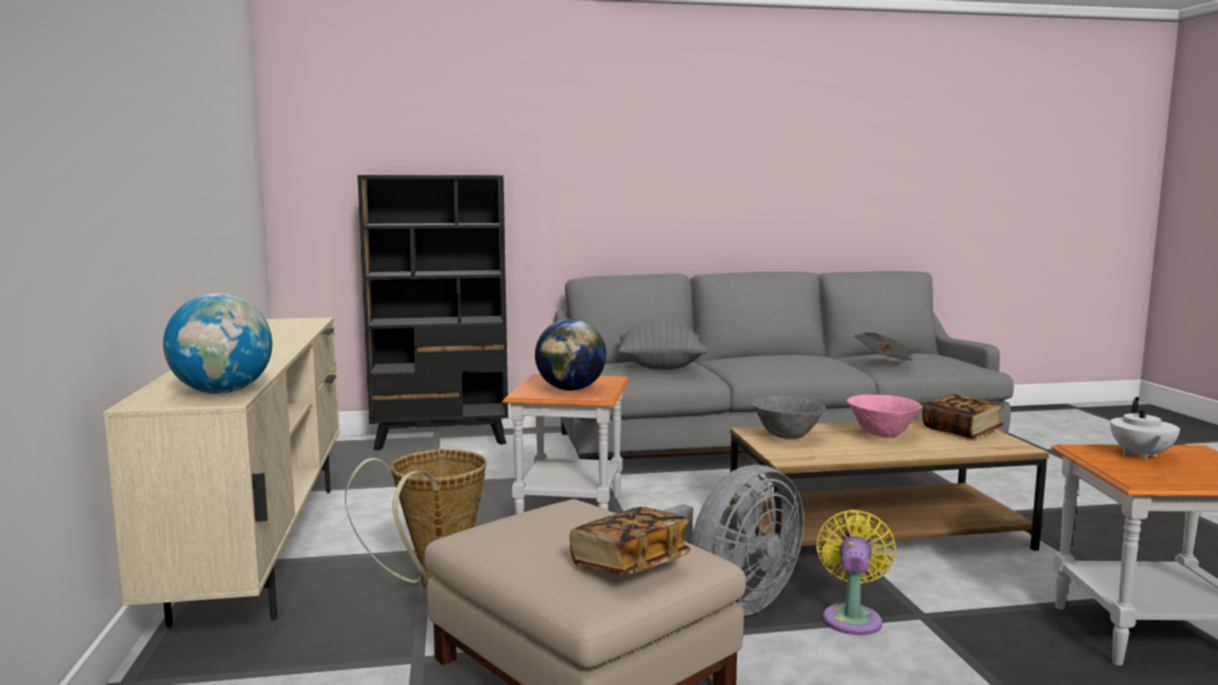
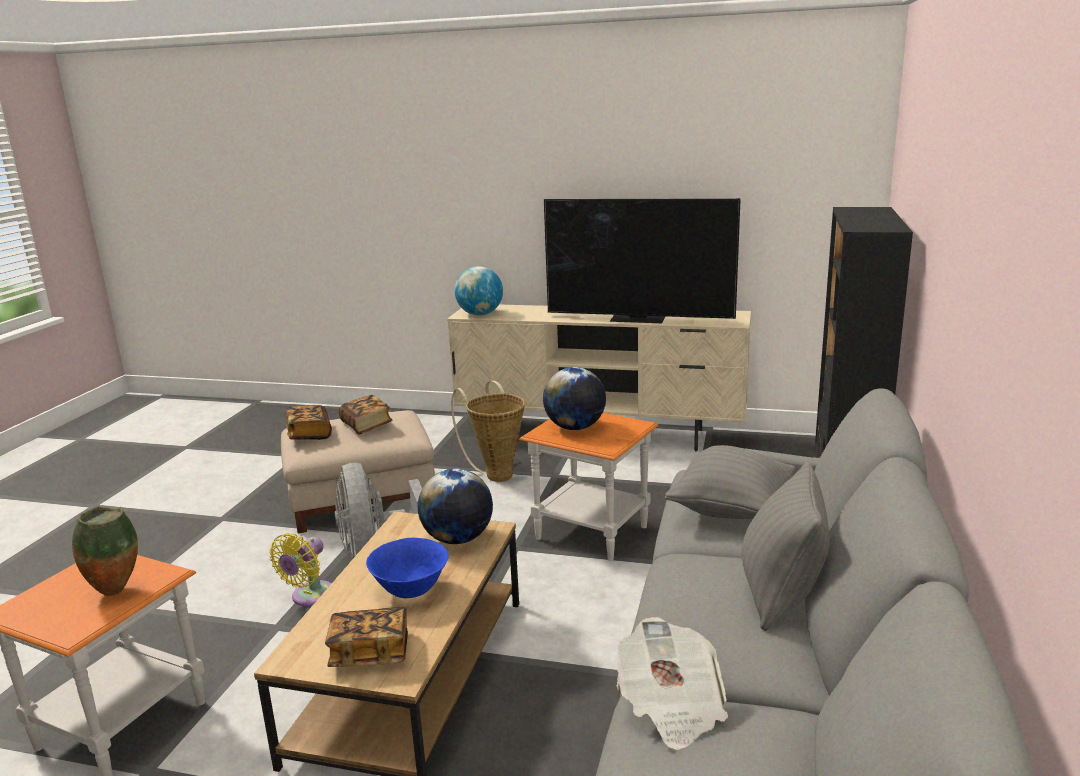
camera: 115 degrees right, 10 degrees up
(281, 339) = (639, 318): none -> television
(560, 531) = (366, 425): none -> book
(756, 355) = (781, 594): none -> grey pillow
(786, 437) = (458, 539): grey bowl -> globe
(852, 617) = (310, 597): yellow fan -> yellow fan turned 75 degrees clockwise
(882, 435) = (411, 592): pink bowl -> blue bowl
(1140, 455) = (116, 591): white teapot -> vase

